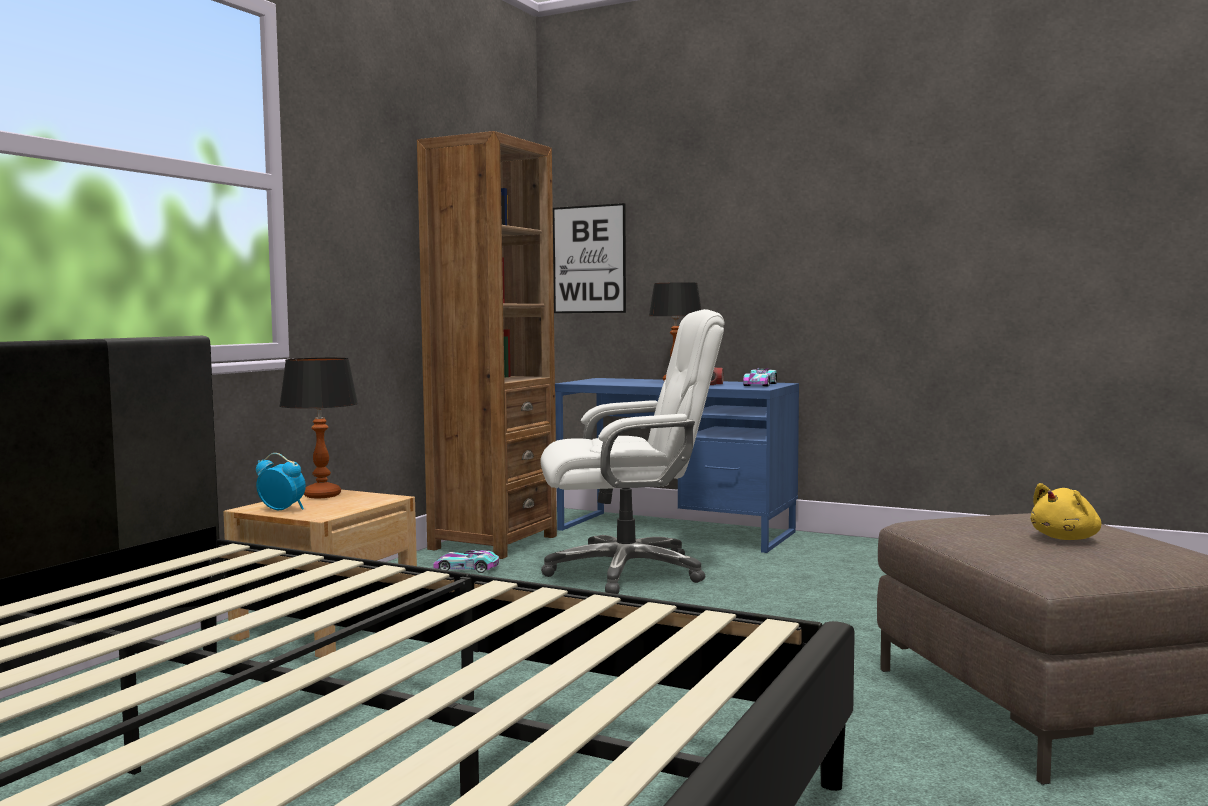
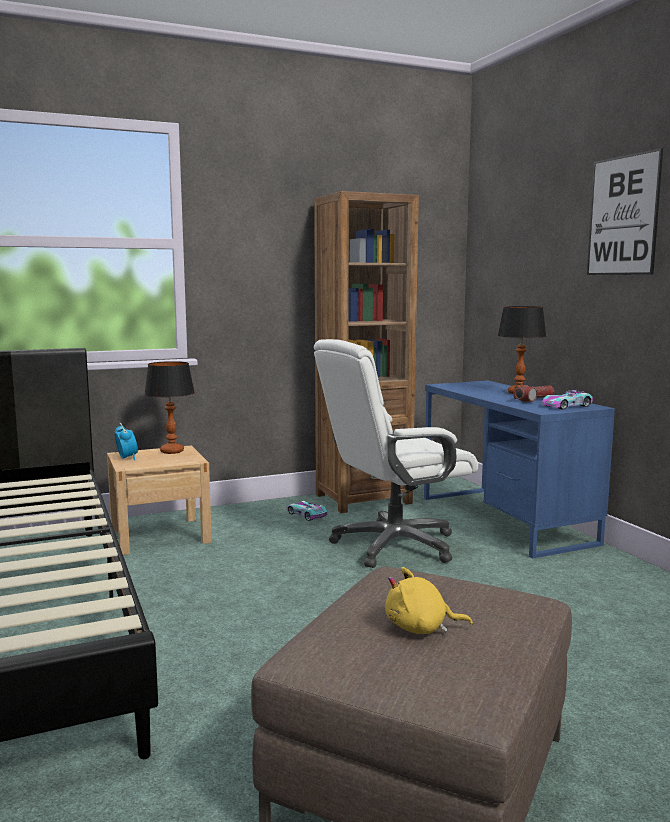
camera: 40 degrees right, 5 degrees up
(589, 259) = (491, 281): picture -> picture (623, 216)
(627, 572) = (393, 545): white office chair -> white office chair turned 120 degrees clockwise

